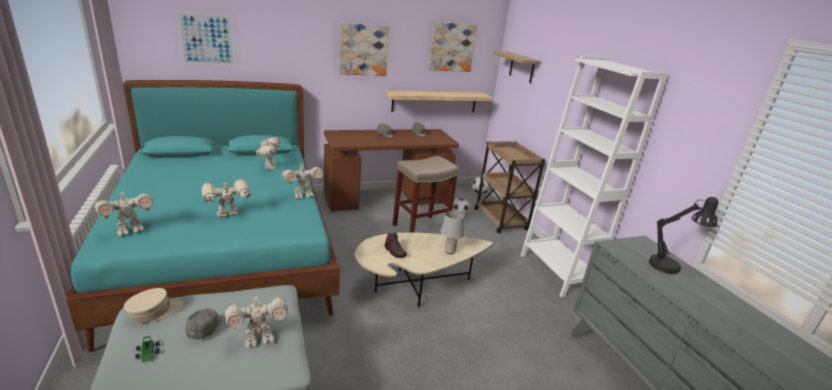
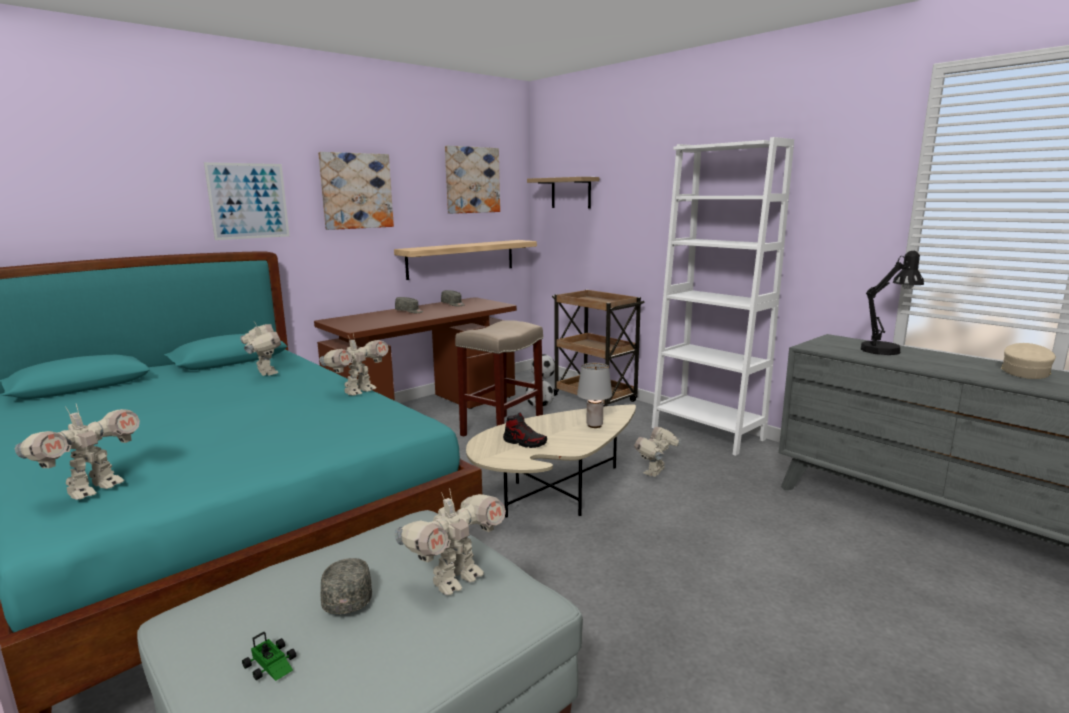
camera: 20 degrees left, 10 degrees down
(154, 312) = (224, 606): beige cap -> beige cap (1024, 372)
(207, 39) = (101, 189): picture -> picture (248, 201)
(228, 215) = (261, 435): toy robot -> toy robot (656, 472)

